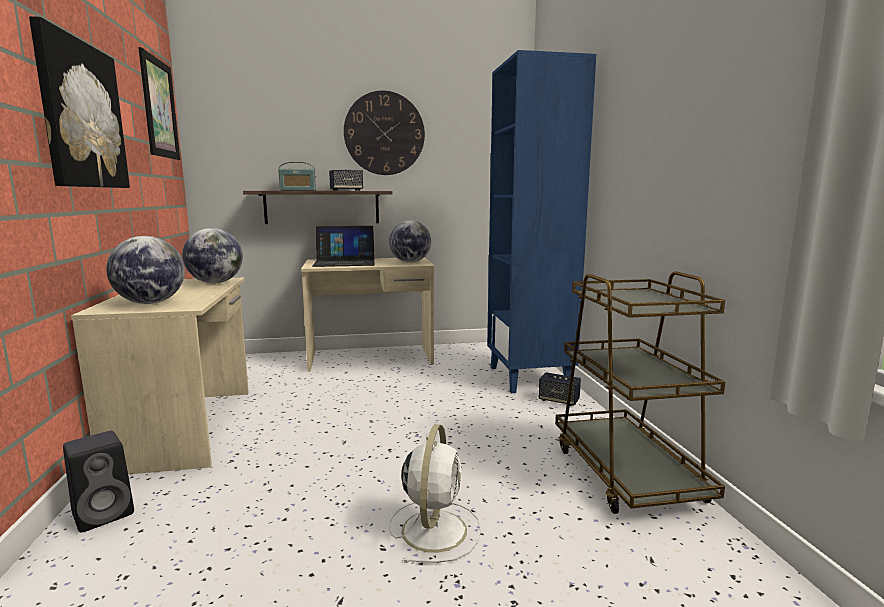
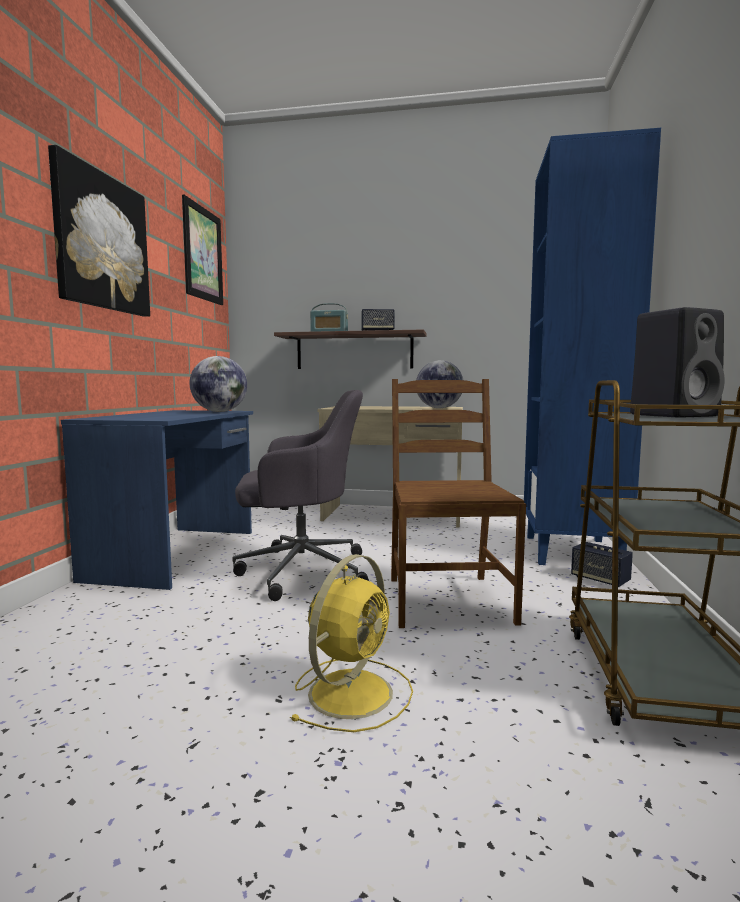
camera: 20 degrees right, 5 degrees down
(105, 513) = (55, 613): black speaker -> black speaker (674, 415)
(150, 303) = (137, 417): globe -> none
(188, 427) = (178, 554): beige desk -> blue desk
(323, 428) = (300, 571): none -> grey office chair
(345, 262) = (369, 407): laptop -> none
(384, 133) = (422, 271): wall clock -> none
(434, 528) = (352, 691): white fan -> yellow fan
(460, 435) = (446, 599): none -> brown chair

